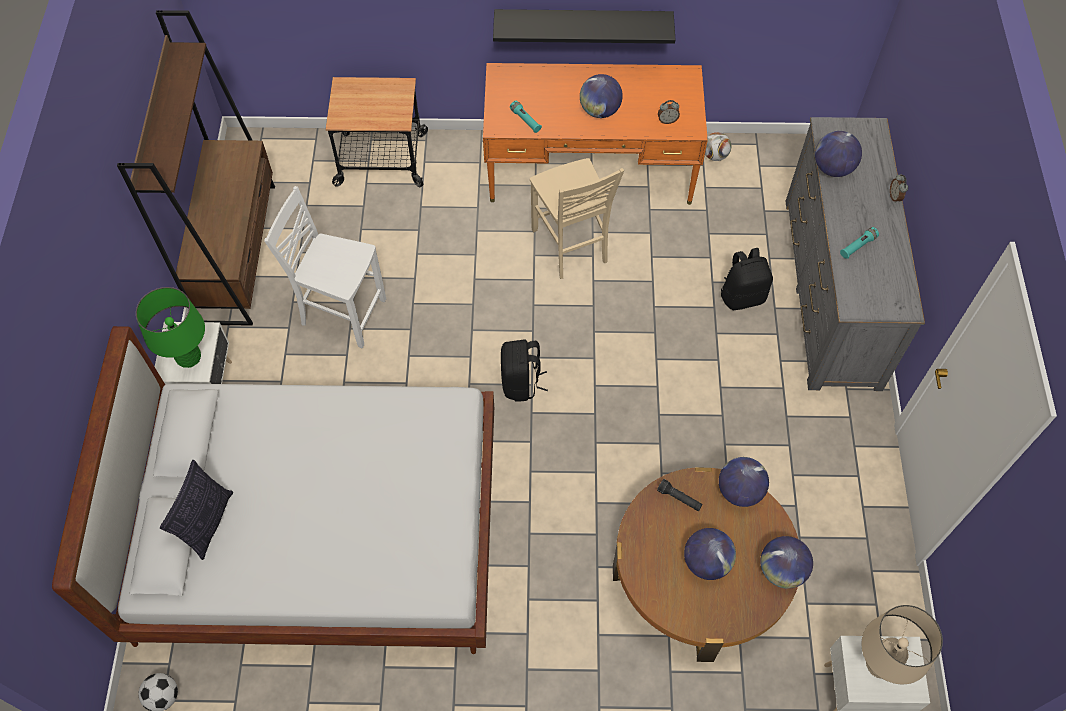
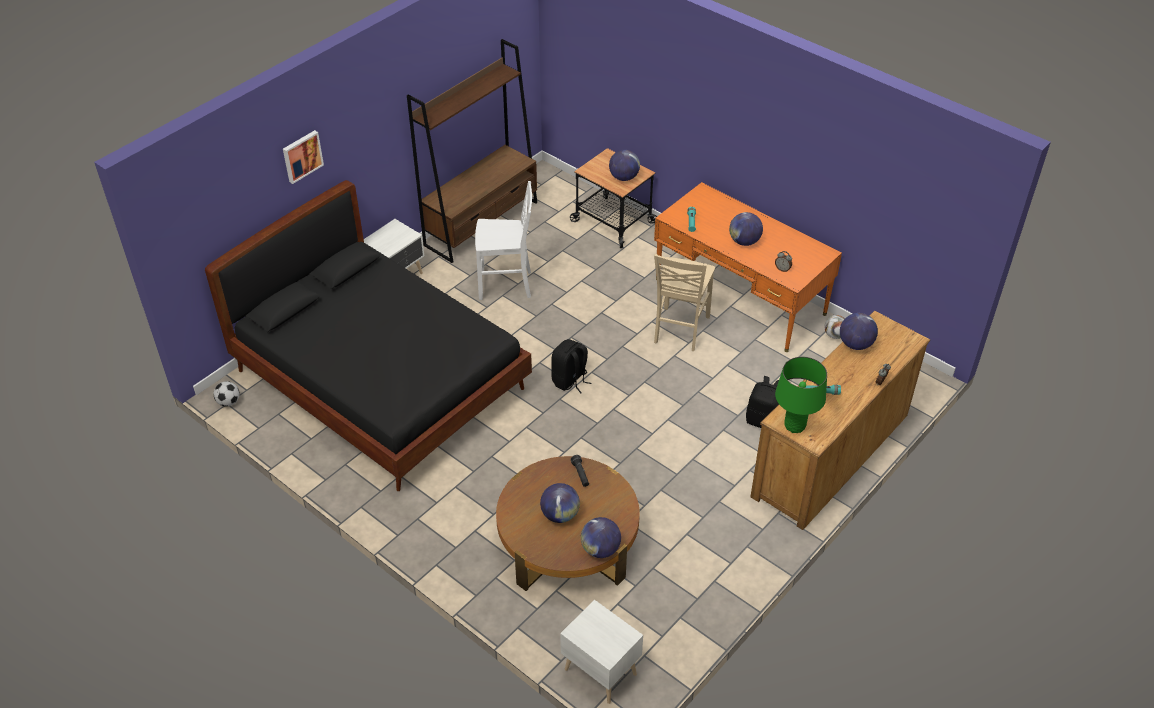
camera: 40 degrees right, 15 degrees down
(64, 345) = (302, 156): none -> picture
(188, 358) = (389, 241): green table lamp -> green table lamp (794, 426)
(208, 522) = (314, 312): pillow -> none
(320, 531) = (382, 381): white bed -> black bed
(342, 312) = (506, 285): white chair -> white chair turned 120 degrees clockwise
(583, 23) = (766, 178): black shelf -> none
(739, 491) = (621, 494): globe -> globe (624, 177)
(831, 291) = (831, 455): grey dresser -> brown dresser
(880, 665) = (601, 630): beige table lamp -> none

